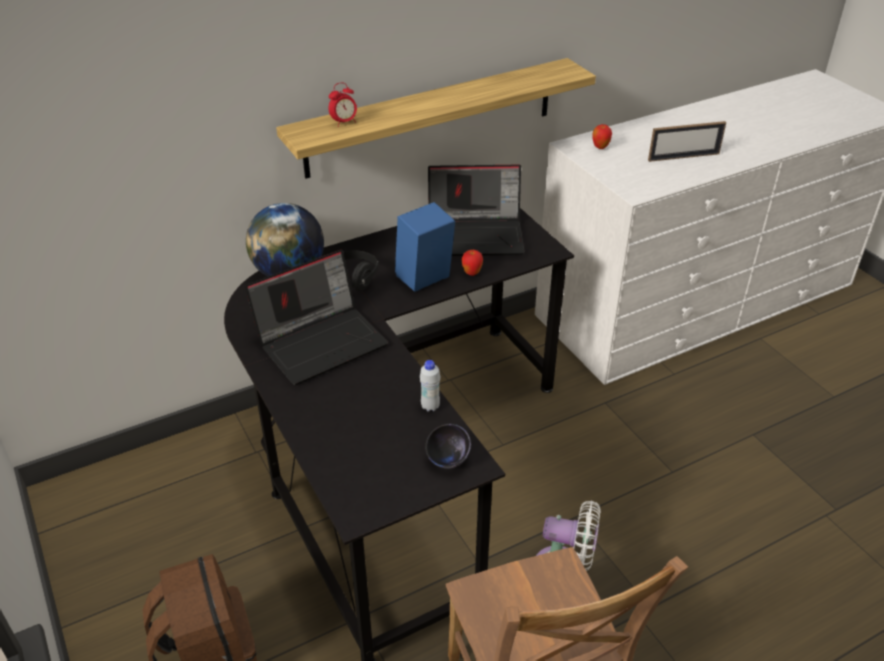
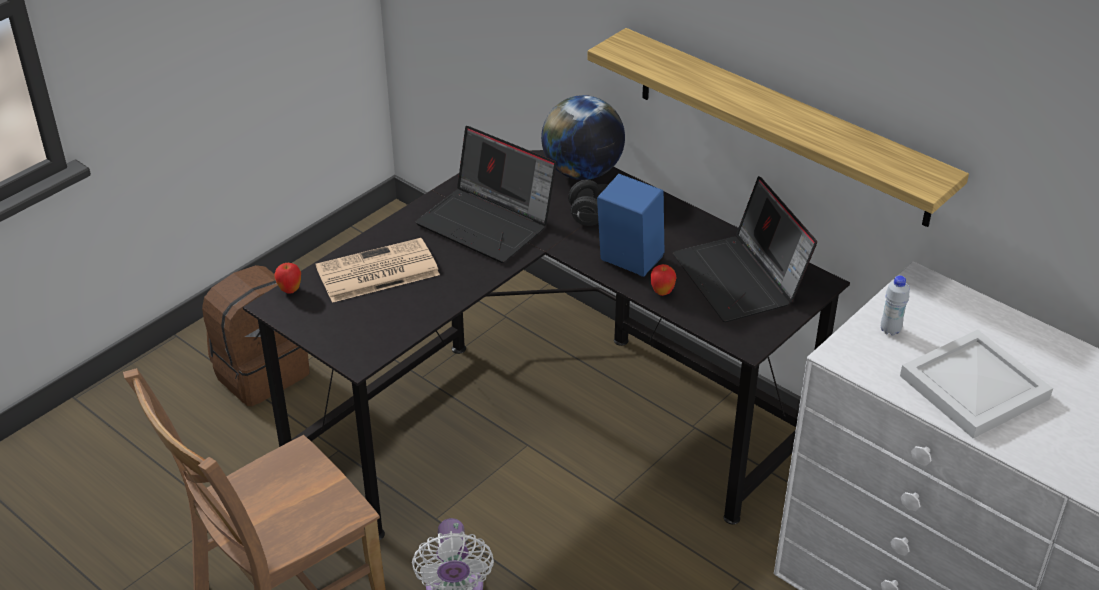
camera: 70 degrees right, 0 degrees up
(344, 122) = (662, 61): alarm clock -> none
(349, 428) = (376, 272): none -> newspaper
(430, 406) = (427, 314): white bottle -> white bottle (890, 330)
(448, 460) = (360, 342): black bowl -> none
(600, 147) = (937, 306): apple -> apple (290, 290)
(683, 157) = (976, 388): picture frame -> white tray

